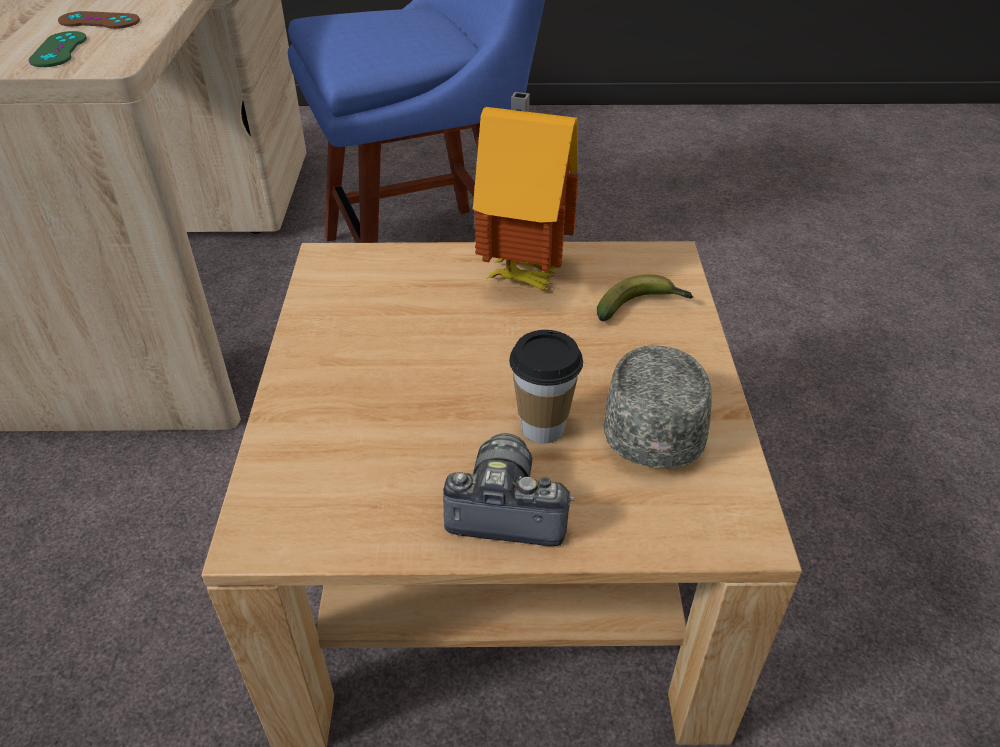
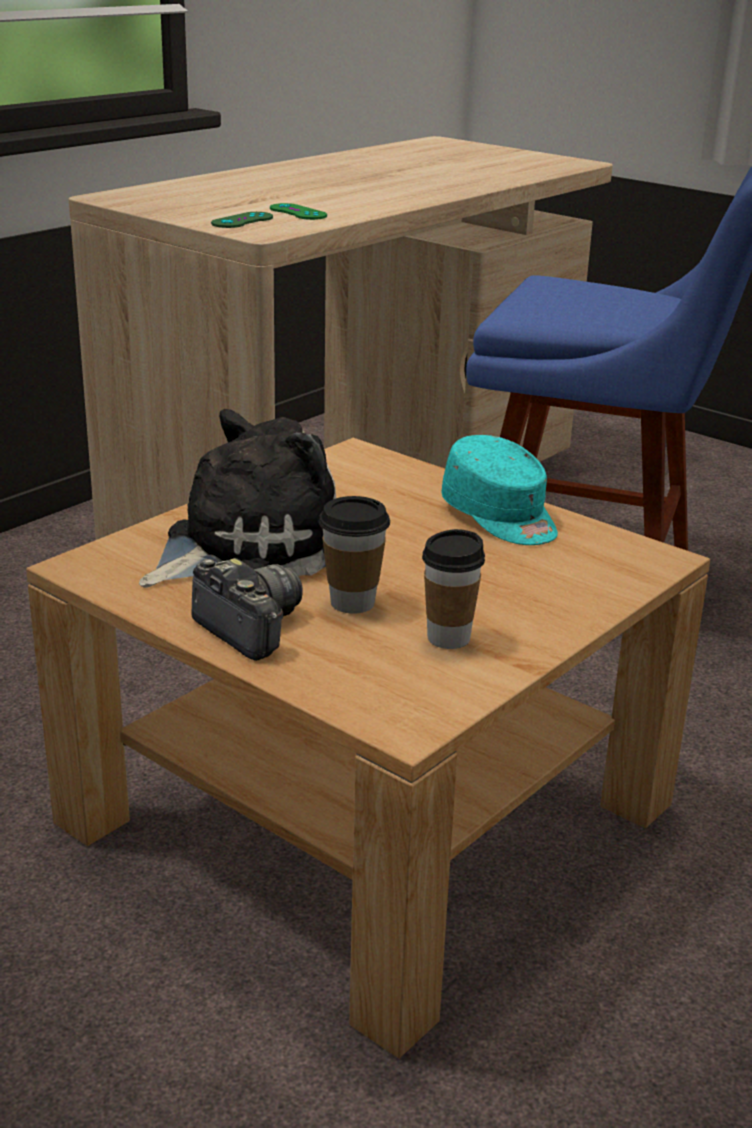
camera: 40 degrees right, 15 degrees down
(99, 21) = (298, 212): brown game controller -> green game controller
(380, 419) = (245, 548): none -> plush toy
(524, 273) = (501, 517): toy house -> turquoise cap
(642, 307) = (569, 576): banana -> none
(653, 420) = (448, 638): grey cap -> cup

